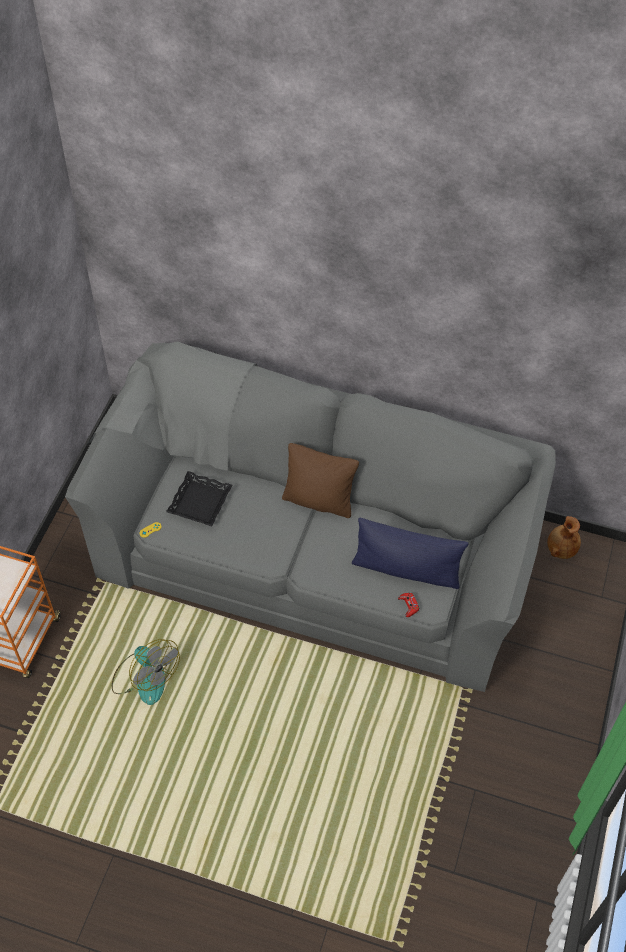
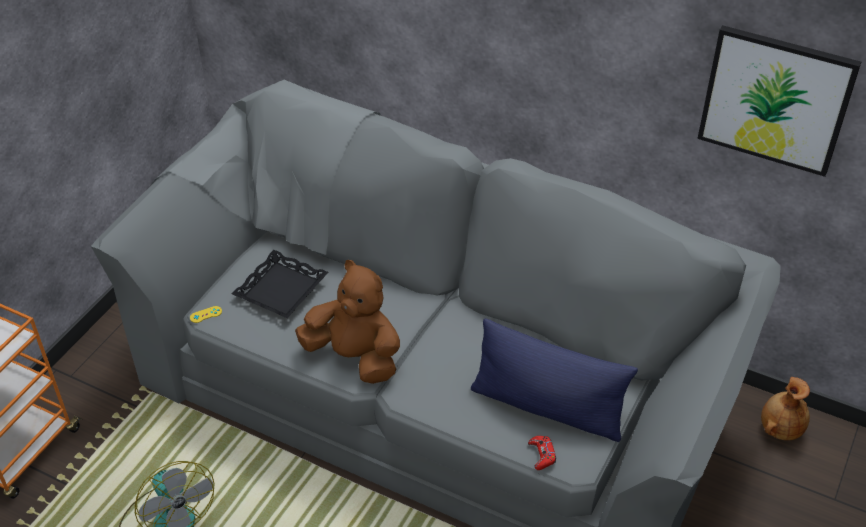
camera: 10 degrees right, 10 degrees down
(265, 549) = (354, 357): none -> brown plush toy
(319, 500) = (442, 307): brown pillow -> none
(545, 349) = (775, 100): none -> picture

